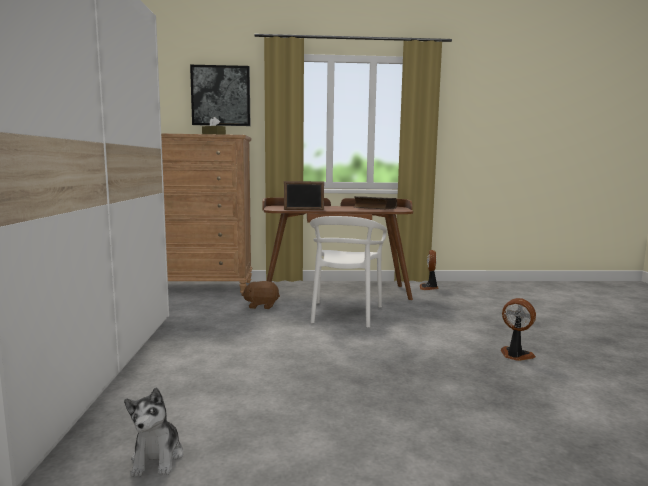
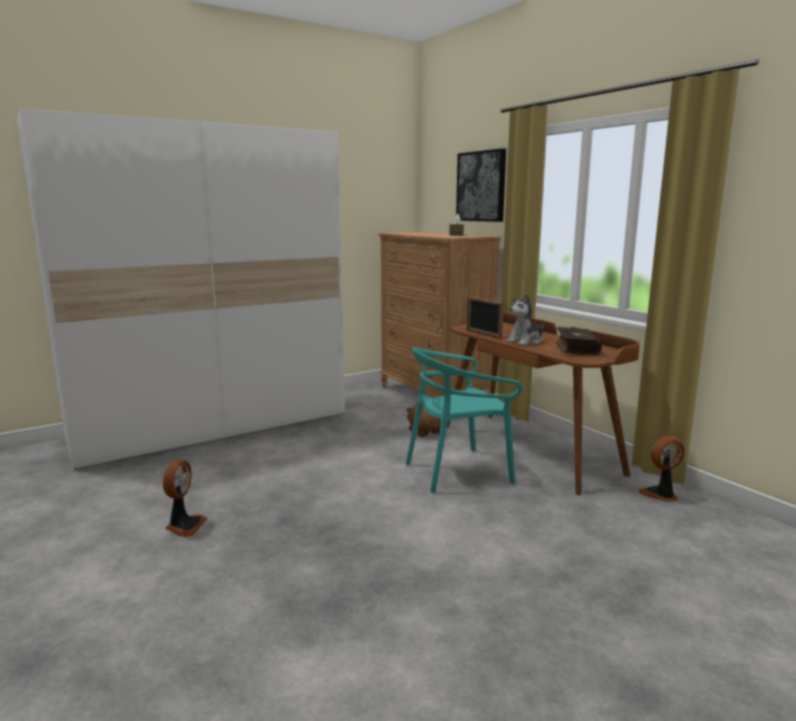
camera: 60 degrees right, 5 degrees up
(157, 458) = (125, 486): plush toy -> plush toy (525, 341)
(344, 314) = (458, 471): white chair -> turquoise chair
(515, 355) = (451, 602): fan -> fan (184, 526)

